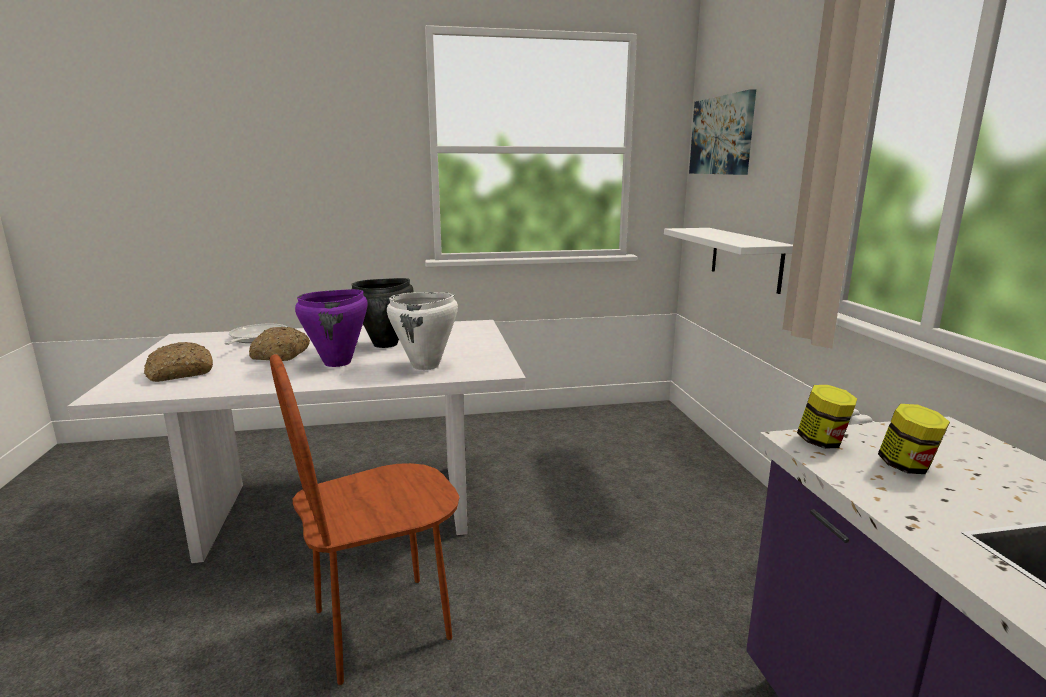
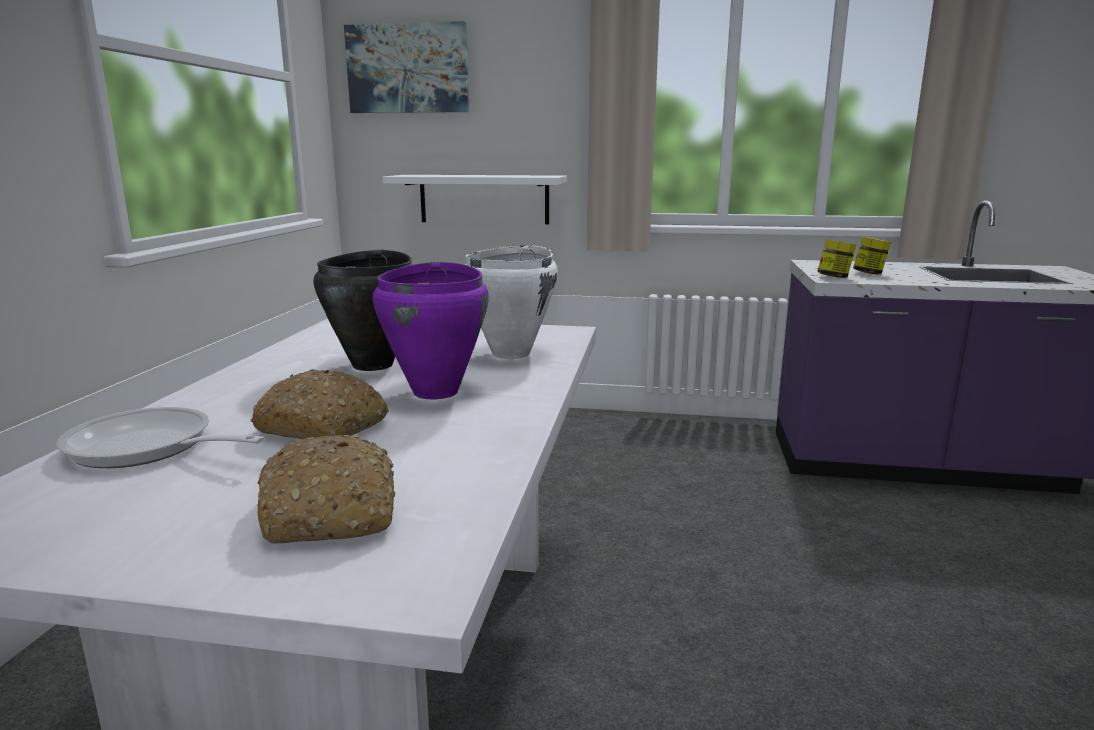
camera: 70 degrees left, 0 degrees up
(382, 625) = (691, 650): brown chair -> none

